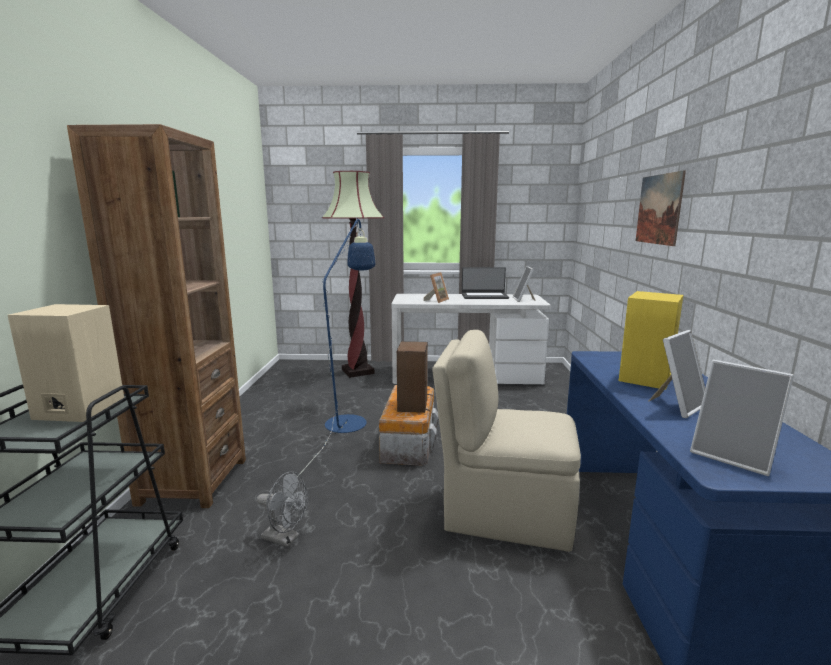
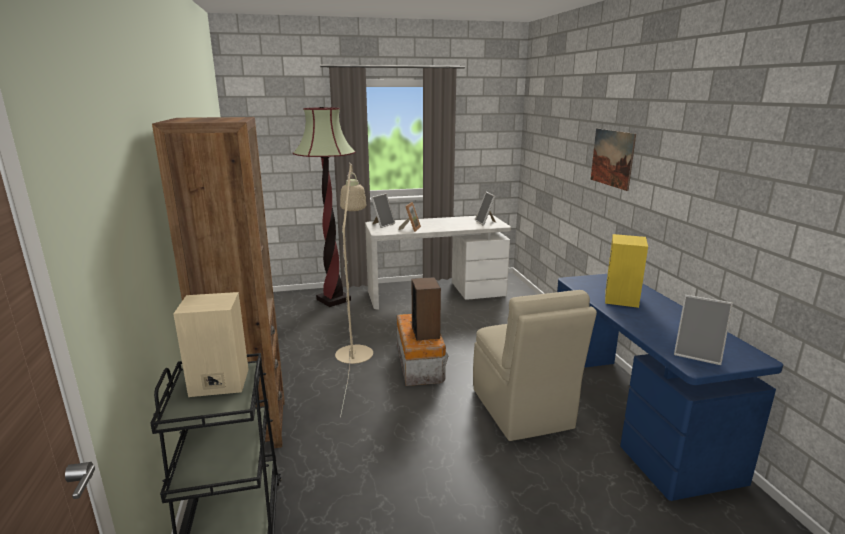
camera: 15 degrees left, 5 degrees up
(285, 538) = (365, 459): grey fan -> none
(349, 418) = (355, 349): blue floor lamp -> beige floor lamp
(484, 296) = (449, 220): laptop -> none
(504, 511) = (522, 410): beige chair -> beige chair turned 105 degrees counterclockwise
(677, 405) = (651, 320): picture frame -> picture frame (382, 224)

